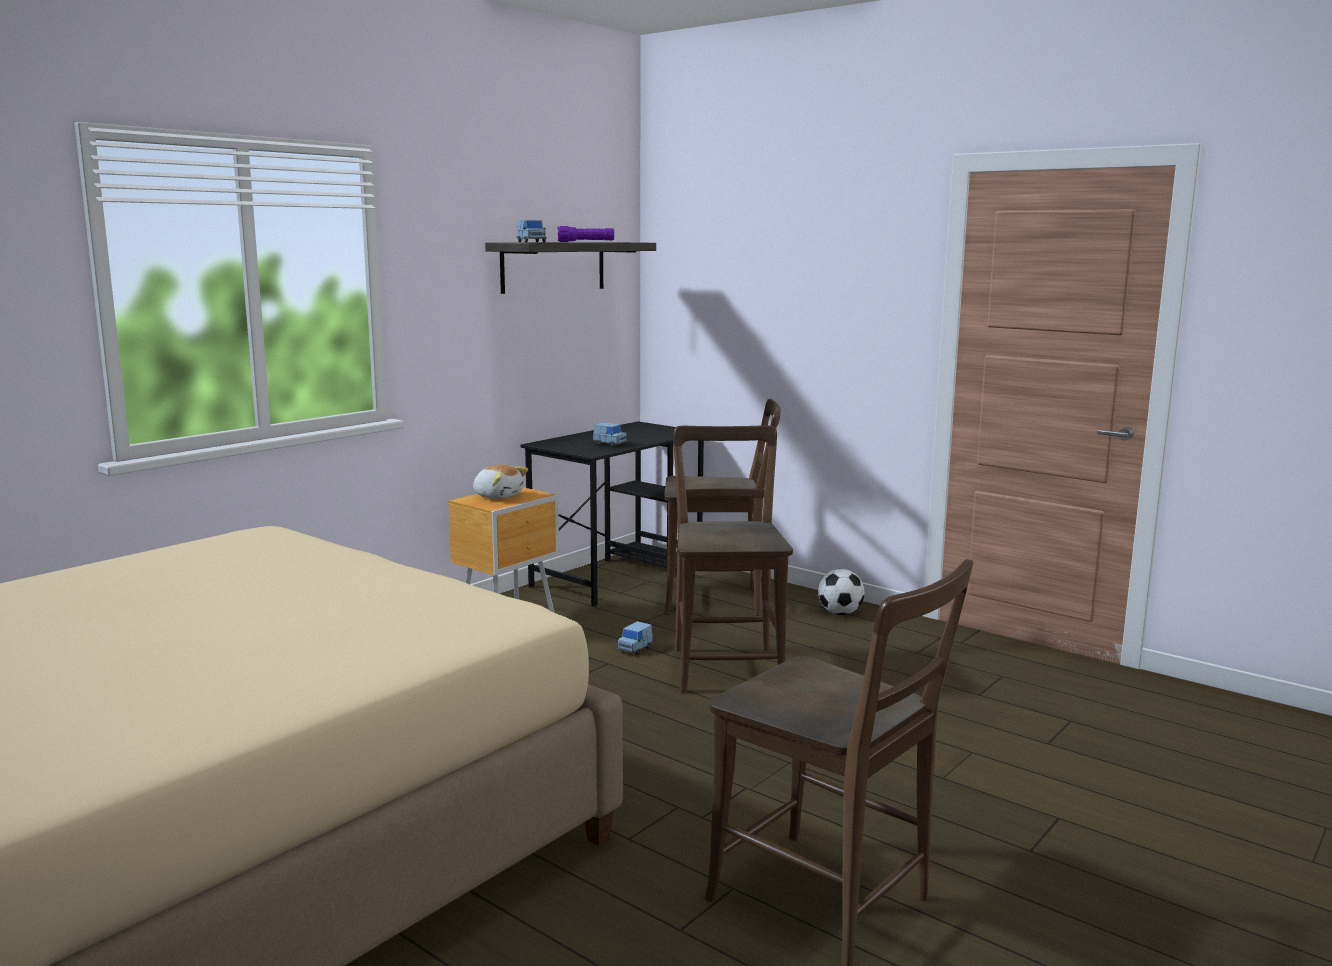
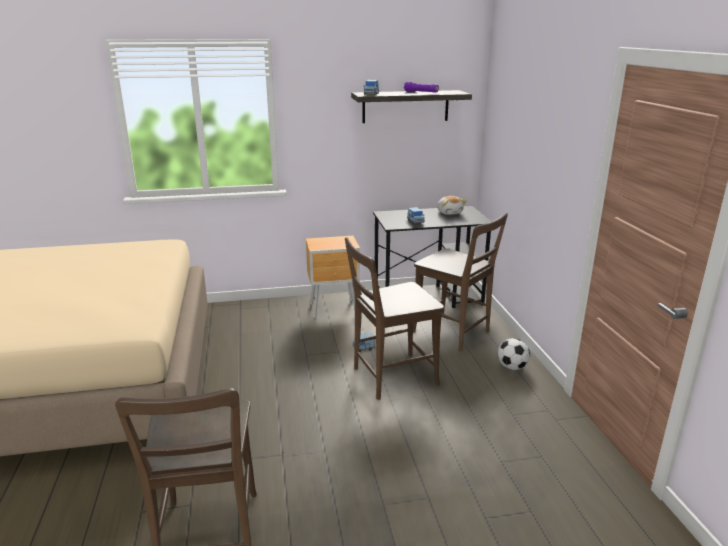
camera: 40 degrees right, 10 degrees up
(498, 496) = (331, 241): plush toy -> plush toy (449, 212)
(726, 665) = (390, 377): brown chair -> brown chair turned 150 degrees counterclockwise

